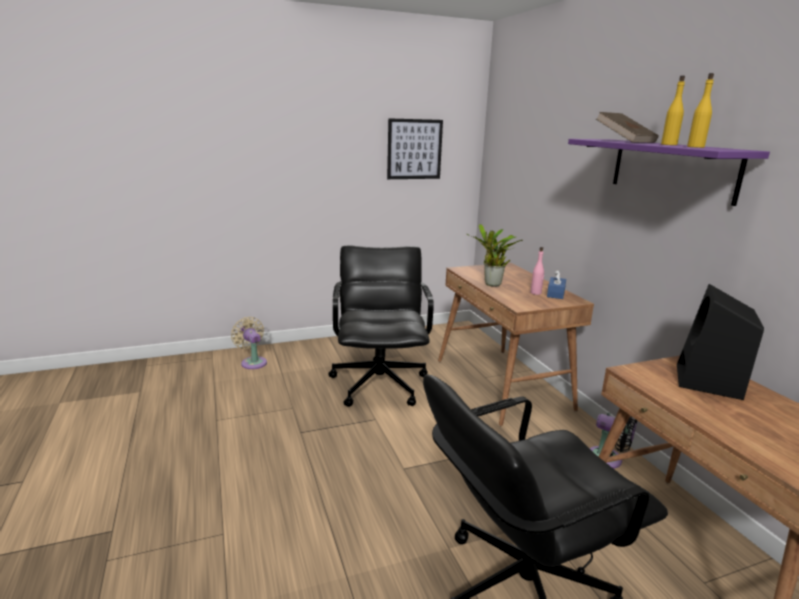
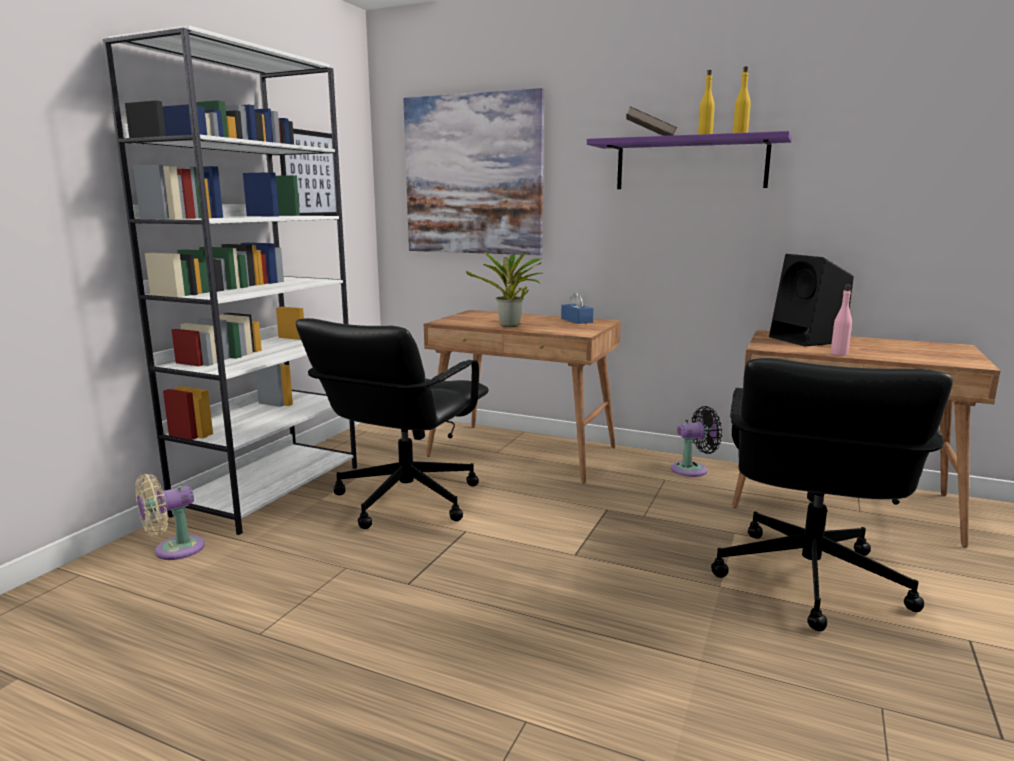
camera: 45 degrees left, 5 degrees down
(253, 362) = (174, 550): beige fan -> beige fan turned 45 degrees counterclockwise
(333, 348) = (270, 489): none -> white bookcase
(380, 383) = (404, 499): black office chair -> black office chair turned 105 degrees counterclockwise
(529, 156) = (473, 175): none -> picture
(536, 293) = (562, 323): pink bottle -> pink bottle (839, 354)

